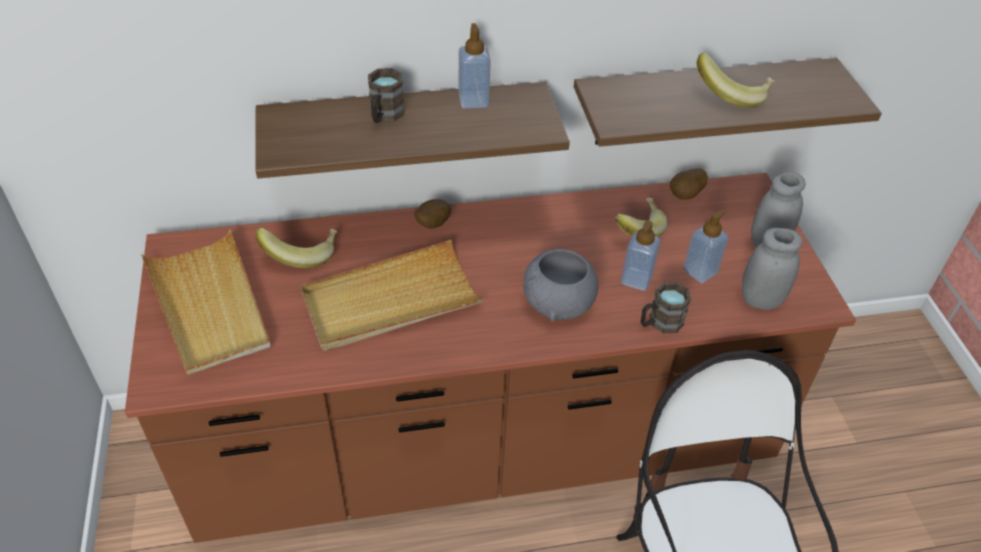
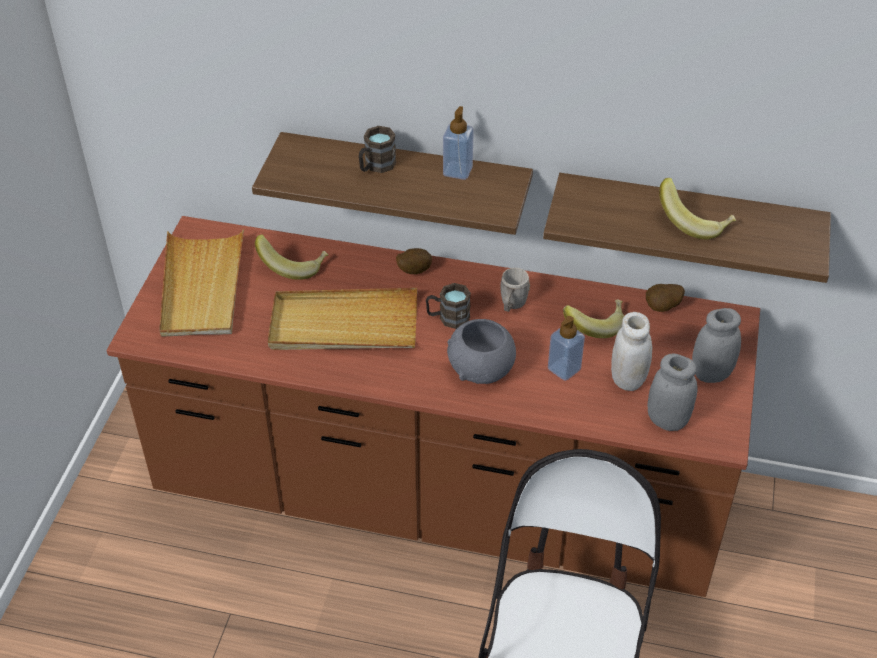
camera: 25 degrees right, 0 degrees up
(548, 231) = (512, 305): none -> grey mug
(659, 323) = (560, 411): brown mug -> brown mug (448, 318)
(700, 271) = (627, 379): soap dispenser -> white jar

